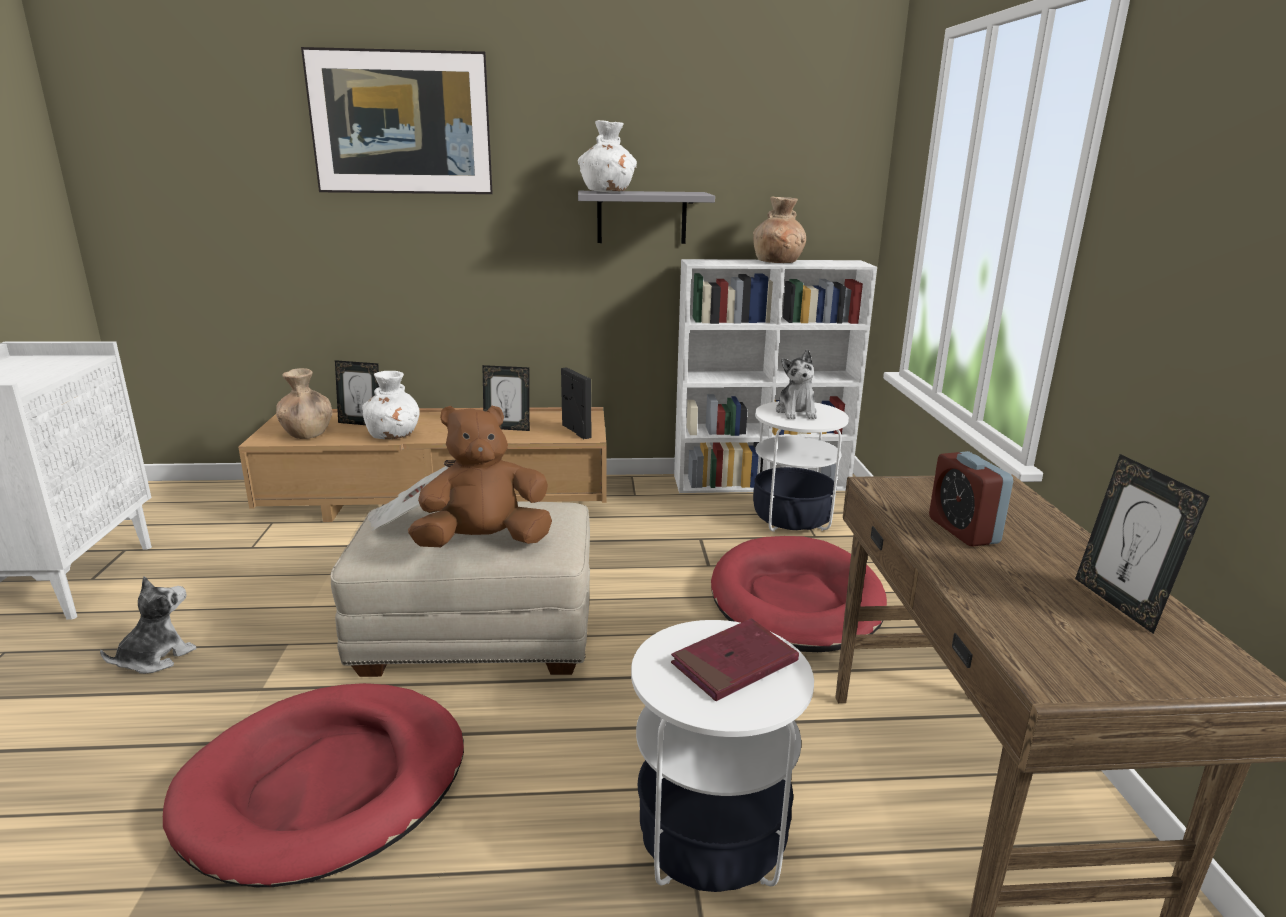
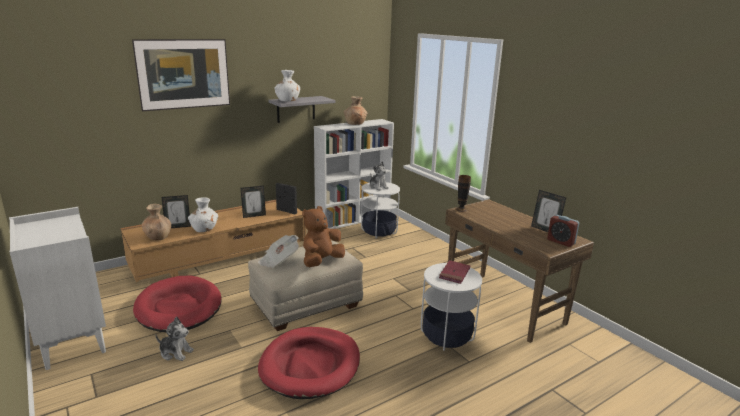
camera: 30 degrees left, 0 degrees up
(156, 658) = (175, 352): plush toy -> plush toy turned 105 degrees clockwise
(796, 600) = (407, 261): red dog bed -> red dog bed (179, 308)
(887, 486) = (461, 210): none -> vase
(963, 530) = (494, 219): alarm clock -> alarm clock (561, 242)

